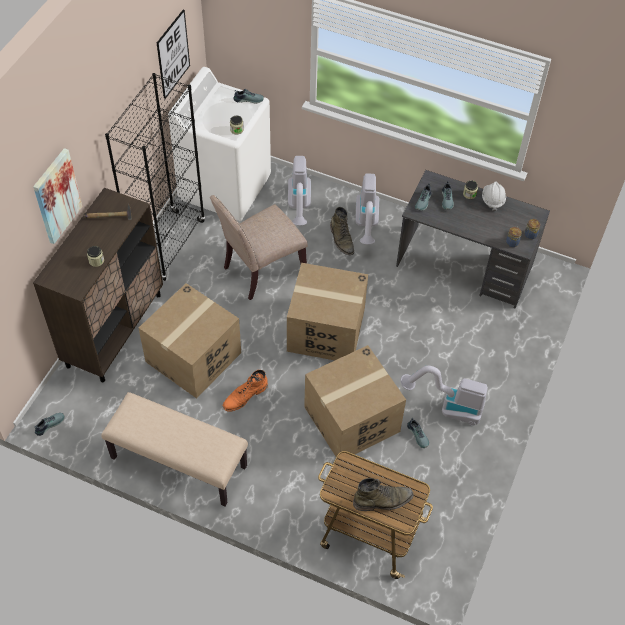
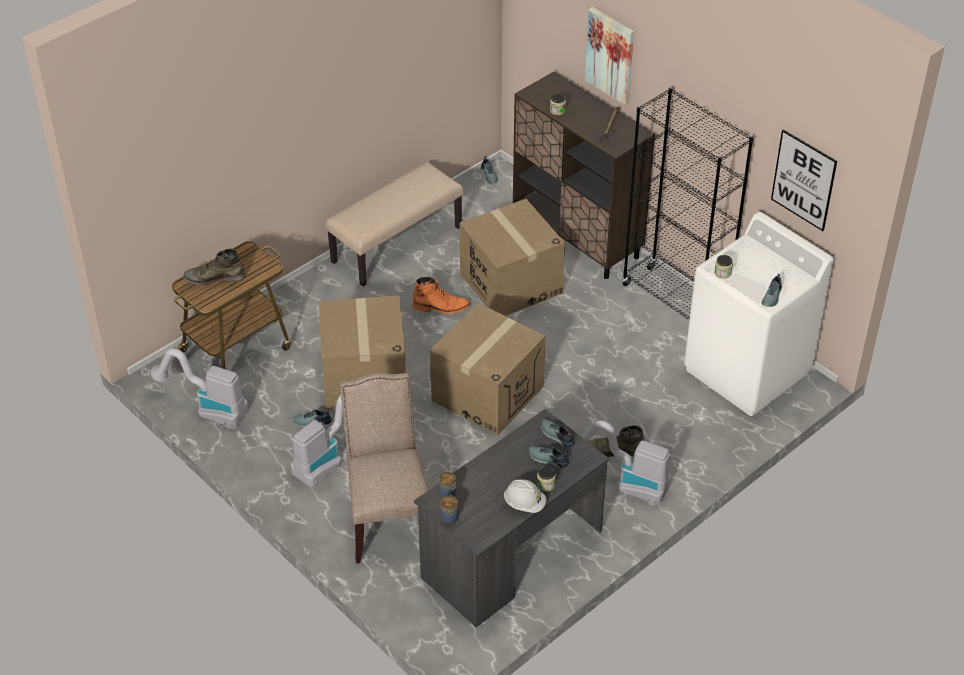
camera: 115 degrees right, 10 degrees down
(245, 396) = (441, 307): orange boot -> orange boot turned 105 degrees clockwise
(261, 271) = (599, 365): beige chair -> beige chair (388, 518)
(299, 207) = (685, 428): vacuum cleaner -> vacuum cleaner (207, 408)
(383, 500) = (214, 277): green boot -> green boot turned 75 degrees clockwise

